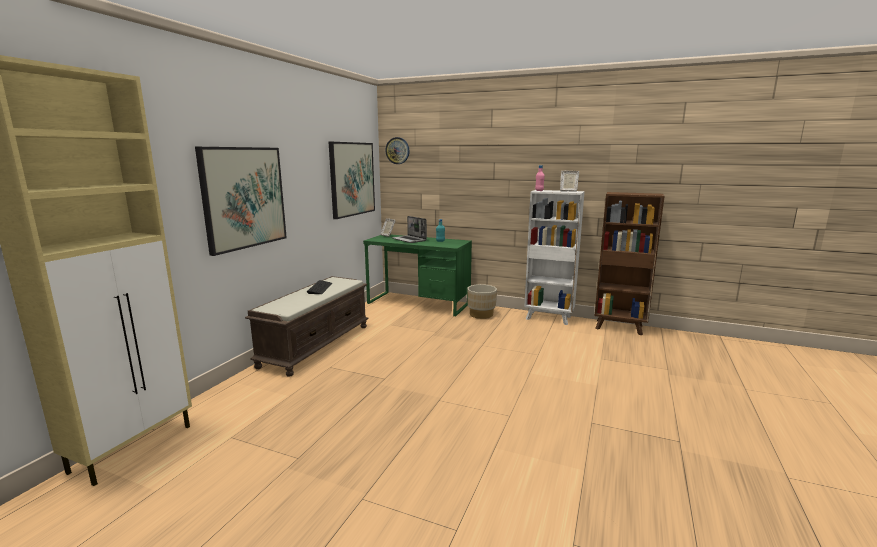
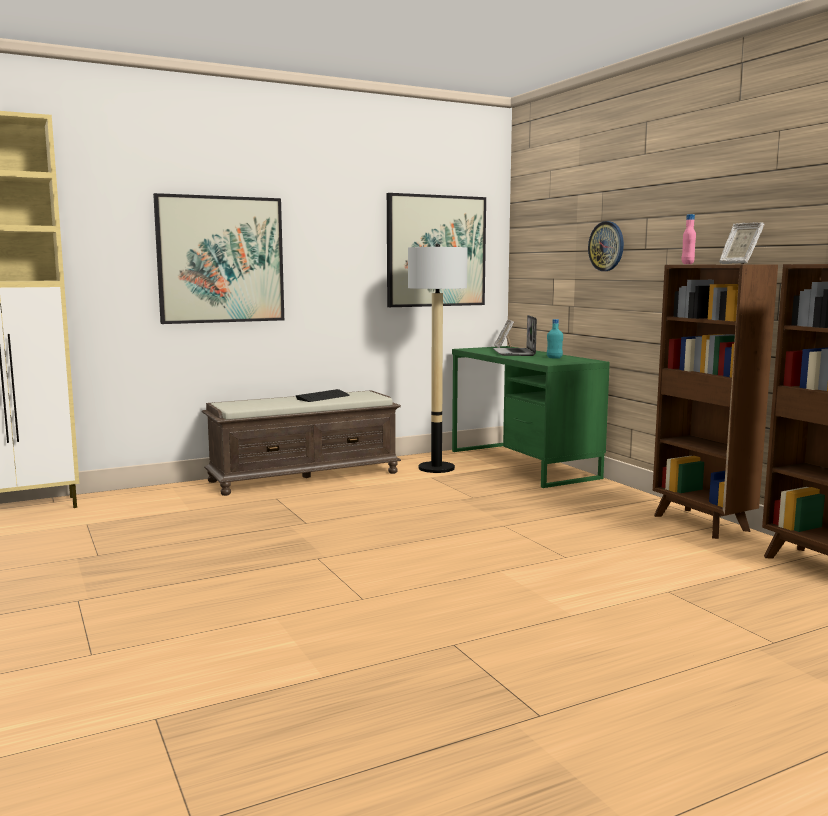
camera: 40 degrees right, 5 degrees down
(381, 317) = (436, 468): none -> floor lamp
(397, 150) = (528, 208): wall clock -> wall clock (606, 246)
(481, 314) = (589, 494): beige planter -> none
(549, 318) = (702, 524): white bookcase -> brown bookcase

